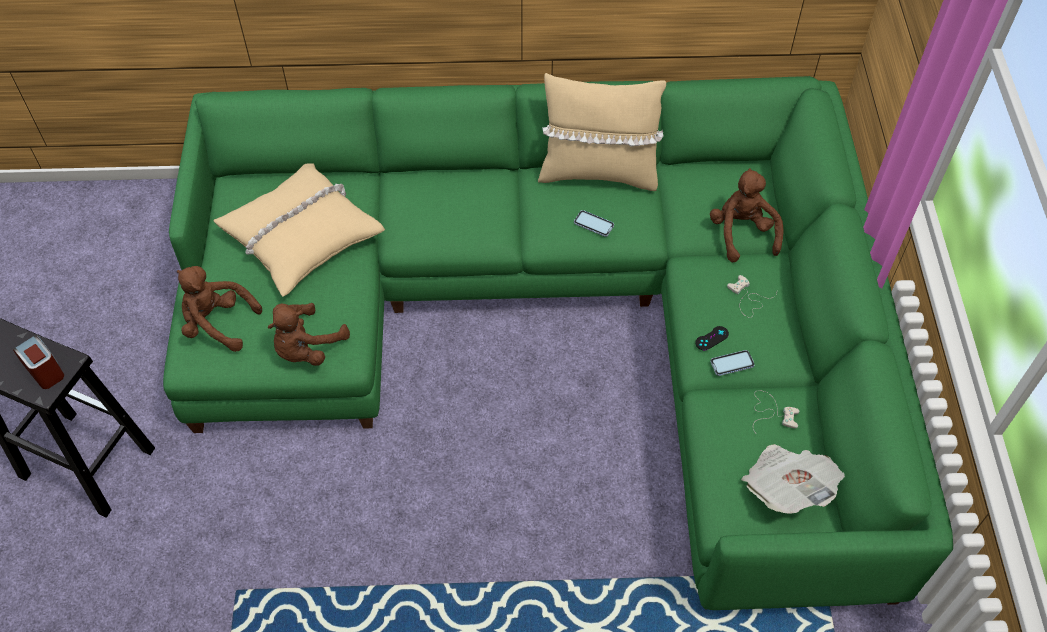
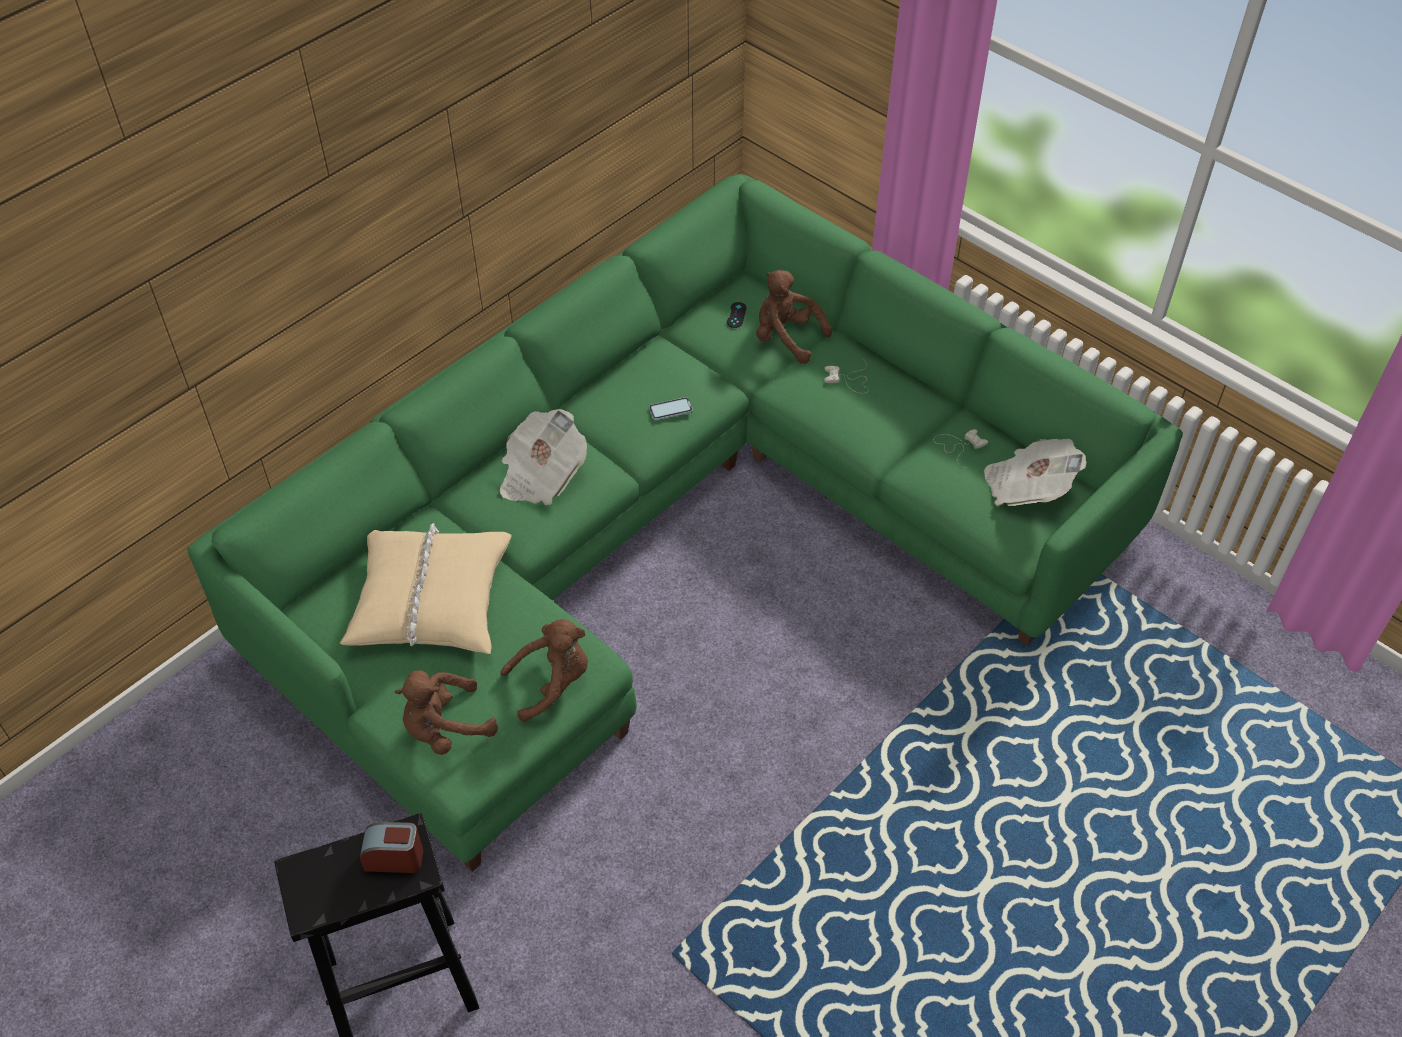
camera: 45 degrees left, 5 degrees down
(307, 348) = (552, 683): brown plush toy -> brown plush toy turned 105 degrees counterclockwise
(458, 205) = (541, 475): none -> newspaper
(598, 172) = (623, 369): beige pillow -> none
(711, 338) = (858, 427): black game controller -> black game controller (736, 315)
(732, 363) = (893, 434): phone -> none

